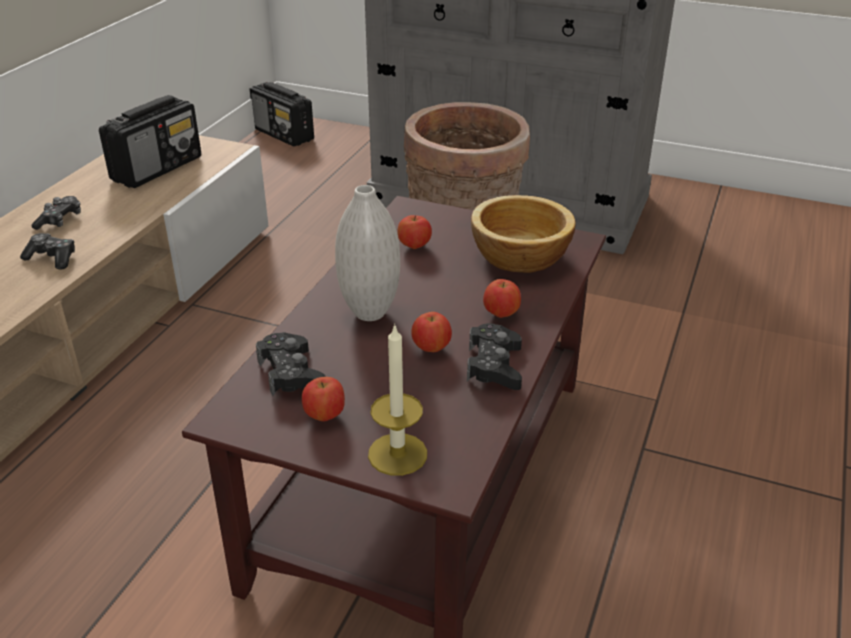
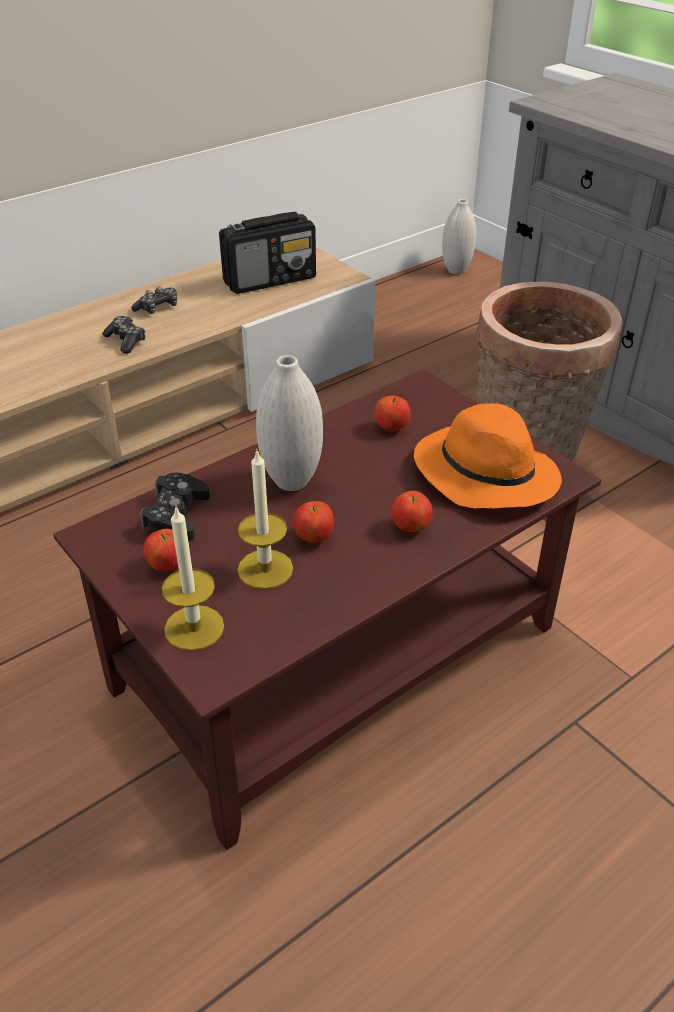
camera: 30 degrees right, 5 degrees up
(283, 135) = (456, 271): radio -> white vase
(414, 386) = (265, 569): none -> candle
(494, 366) = (355, 578): black game controller -> none
(518, 257) = (483, 473): bowl -> orange hat

